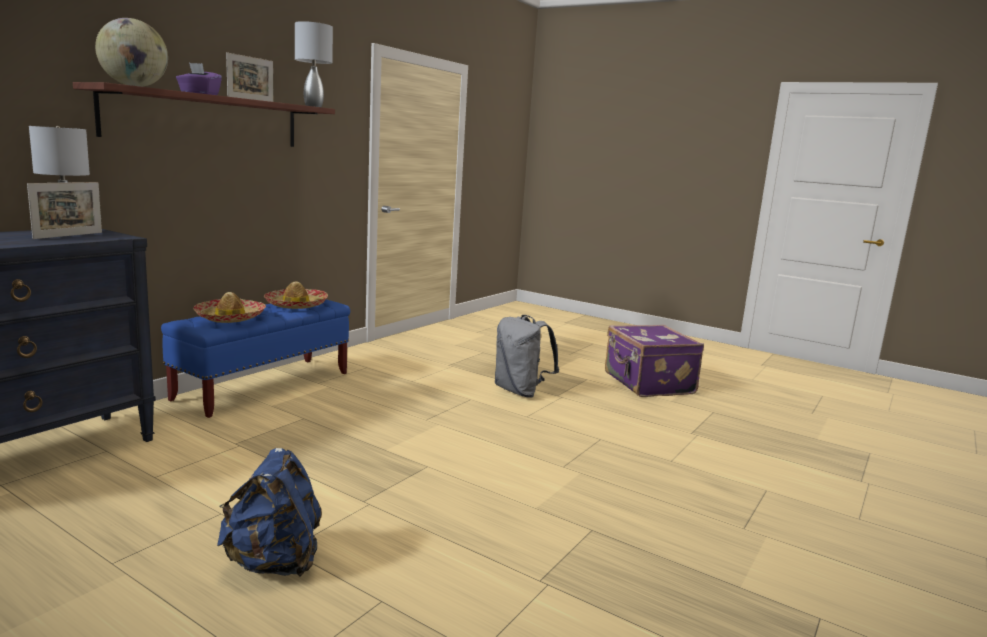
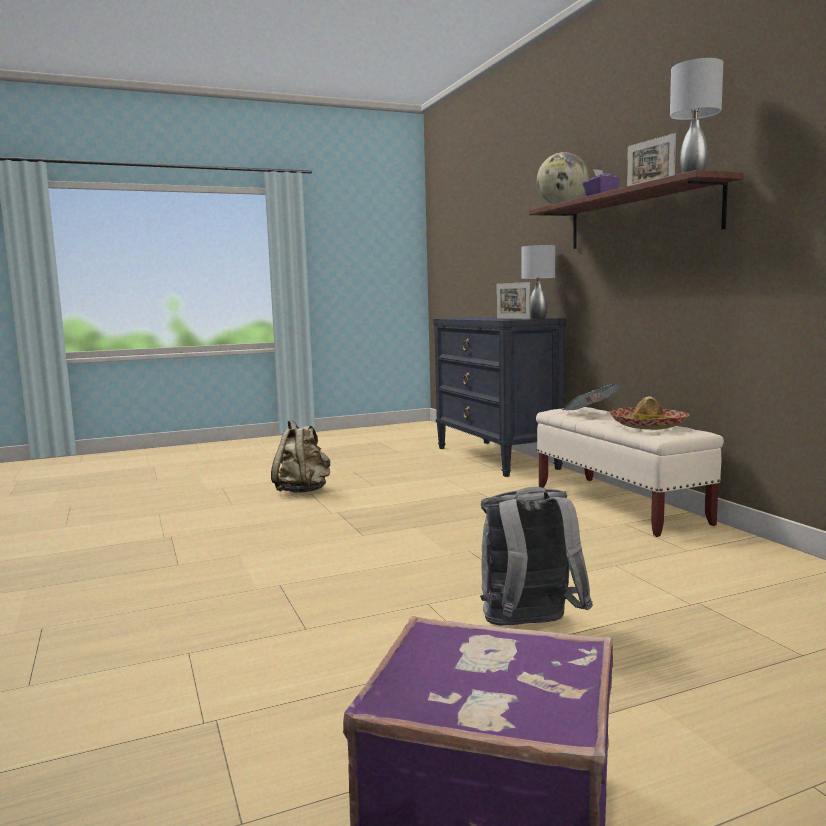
camera: 125 degrees right, 5 degrees down
(230, 318) = (590, 413): hat -> newspaper
(264, 386) = (619, 505): blue bench -> beige bench
(274, 562) = (303, 491): blue backpack -> beige backpack

